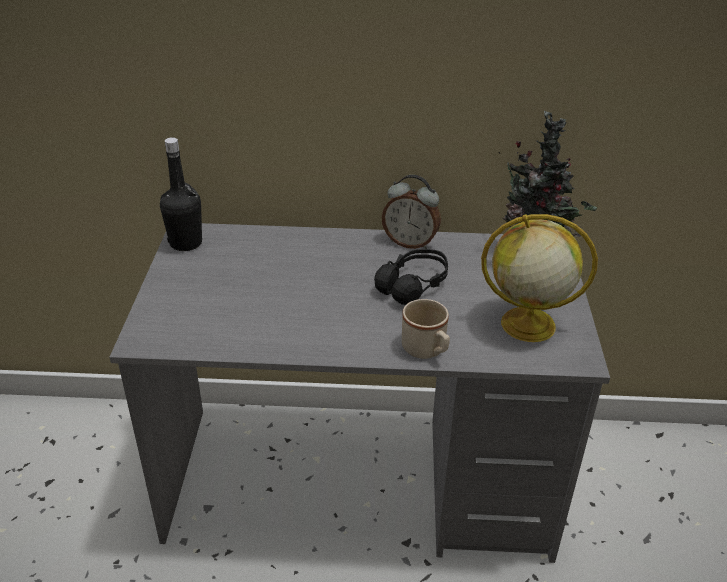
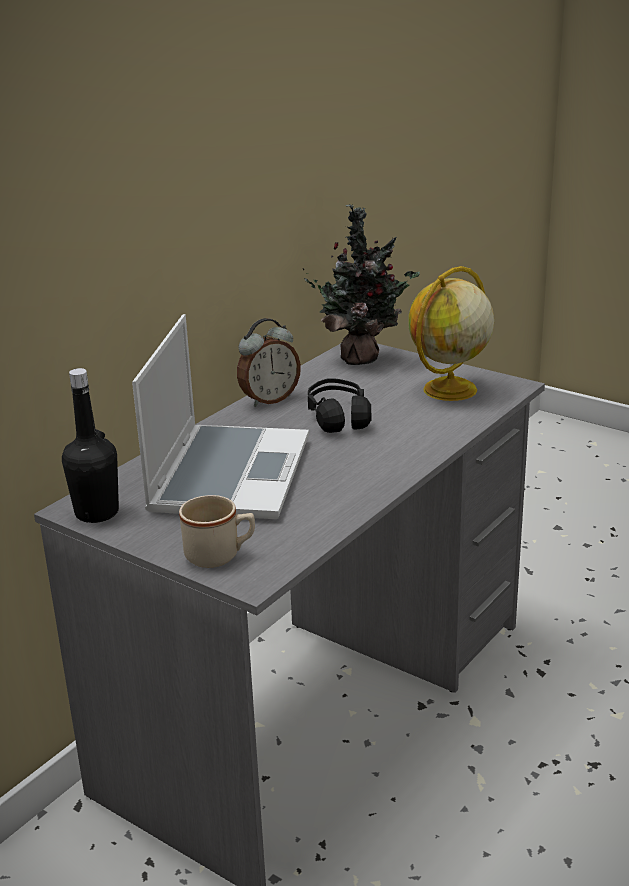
camera: 55 degrees left, 10 degrees down
(279, 272) = (228, 474): none -> laptop
(427, 351) = (438, 439): beige mug -> beige mug (220, 555)

